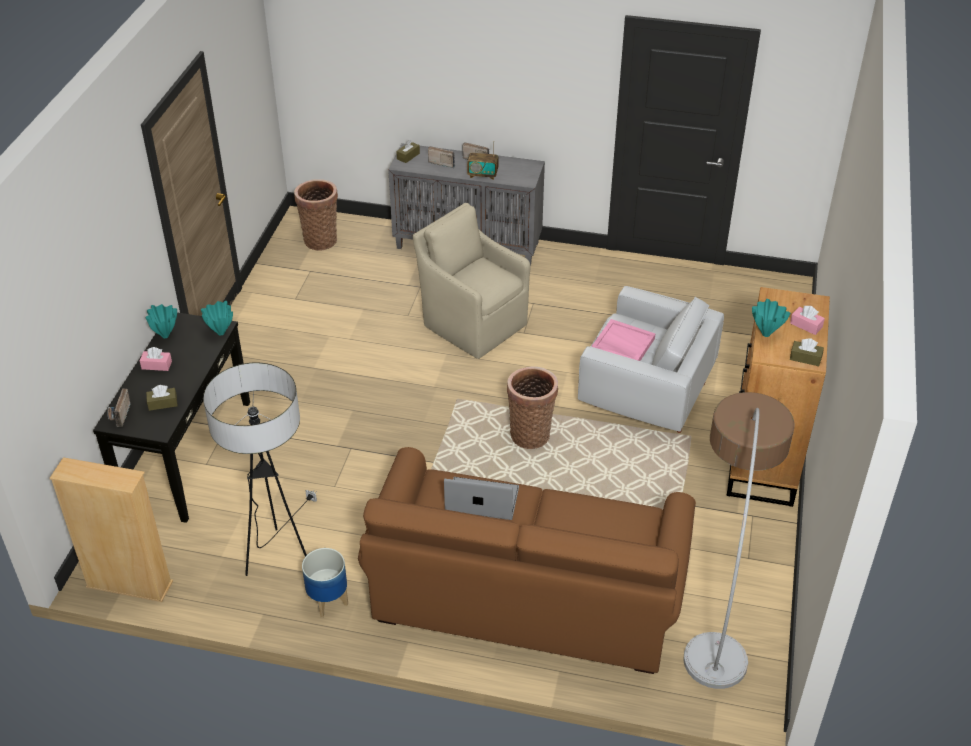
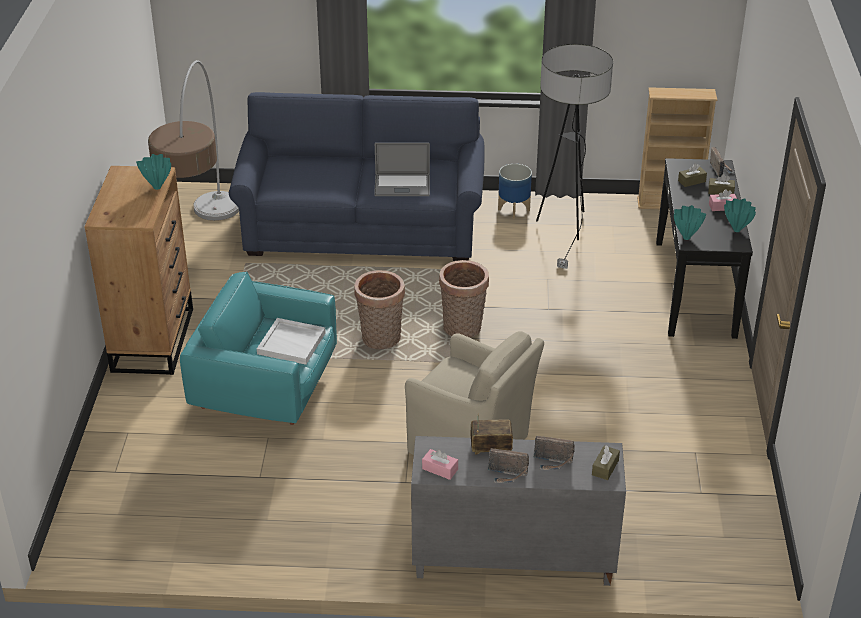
camera: 170 degrees right, 5 degrees down
(320, 239) = (717, 544): basket -> basket (463, 329)
(526, 593) = (362, 229): brown sofa -> blue sofa
(622, 345) = (292, 343): pink tray -> white tray
(644, 393) = (267, 390): white armchair -> turquoise armchair
(805, 358) = (126, 173): brown tissue box -> brown tissue box (720, 191)
(806, 325) = (116, 198): pink tissue box -> pink tissue box (440, 469)

